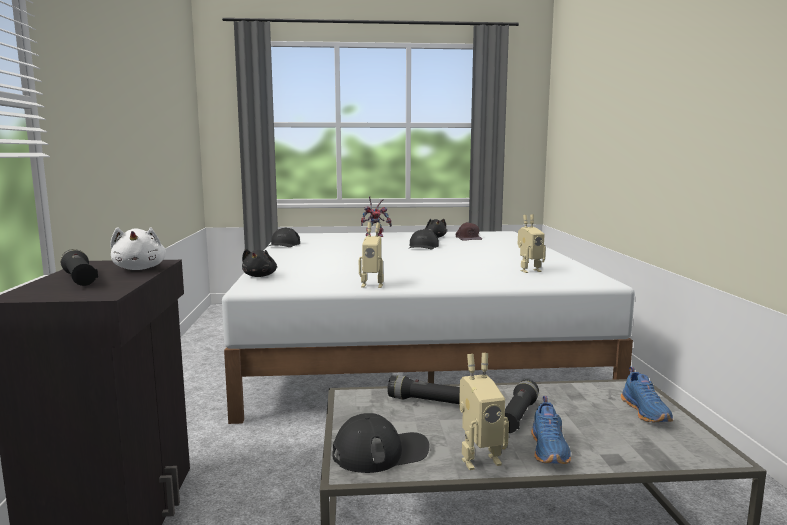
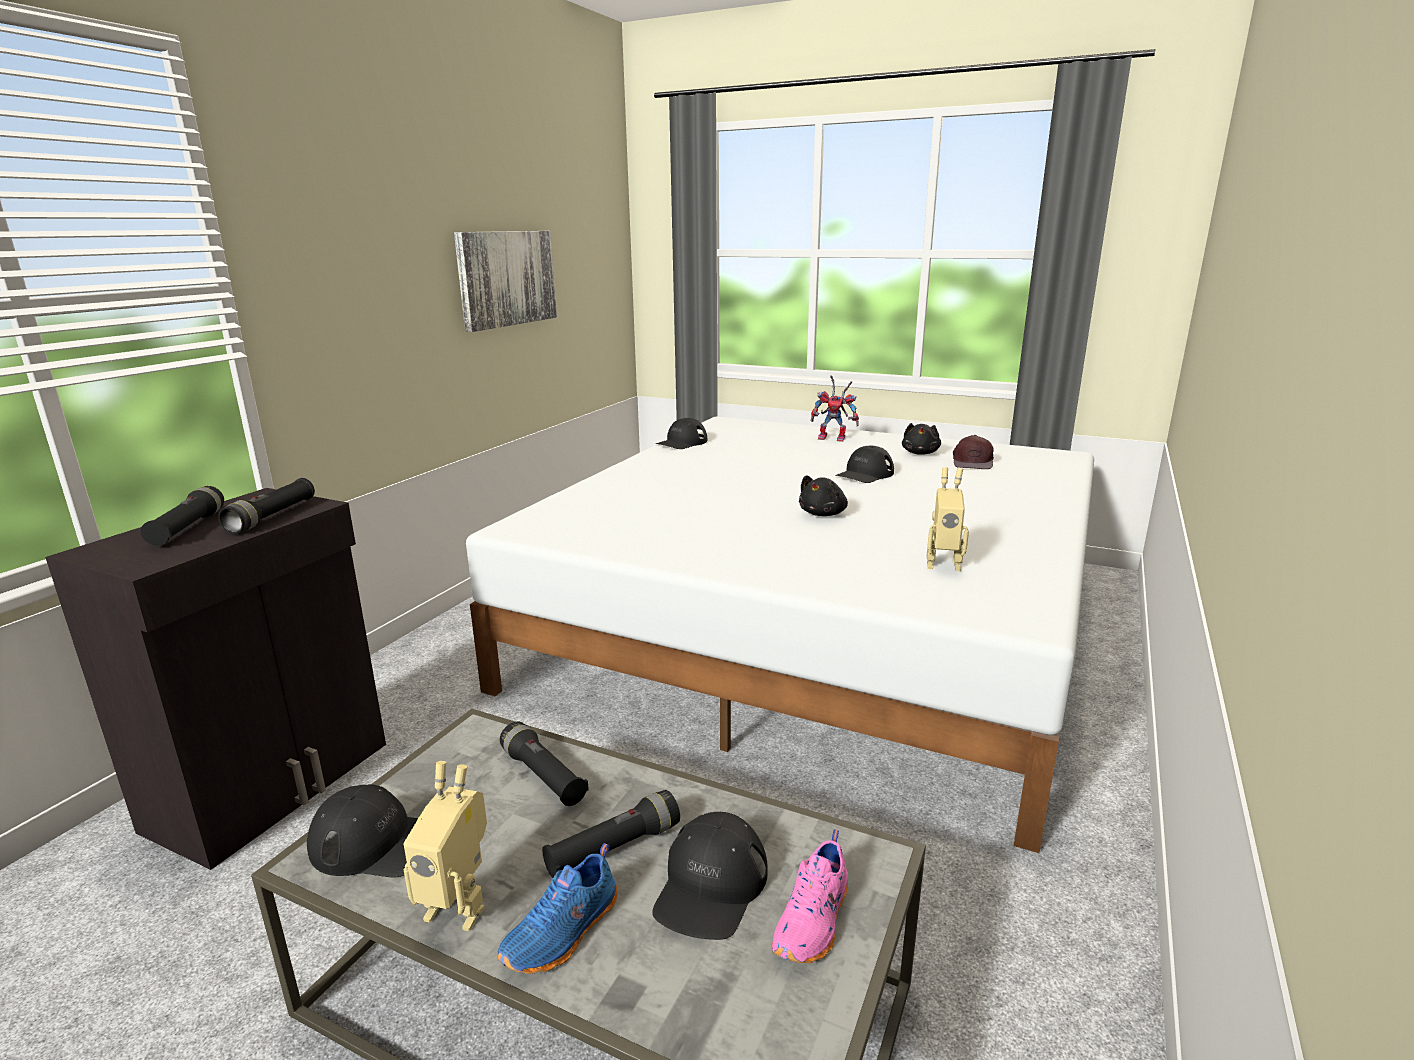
camera: 30 degrees right, 10 degrees up
(140, 269) = (272, 517): white plush toy -> black flashlight
(153, 128) = (506, 278): none -> picture
(260, 276) = (555, 506): black plush toy -> black plush toy (823, 514)
(372, 285) = (656, 553): toy robot -> none
(585, 415) = (711, 886): none -> black cap
(646, 412) = (814, 921): blue shoe -> pink shoe

